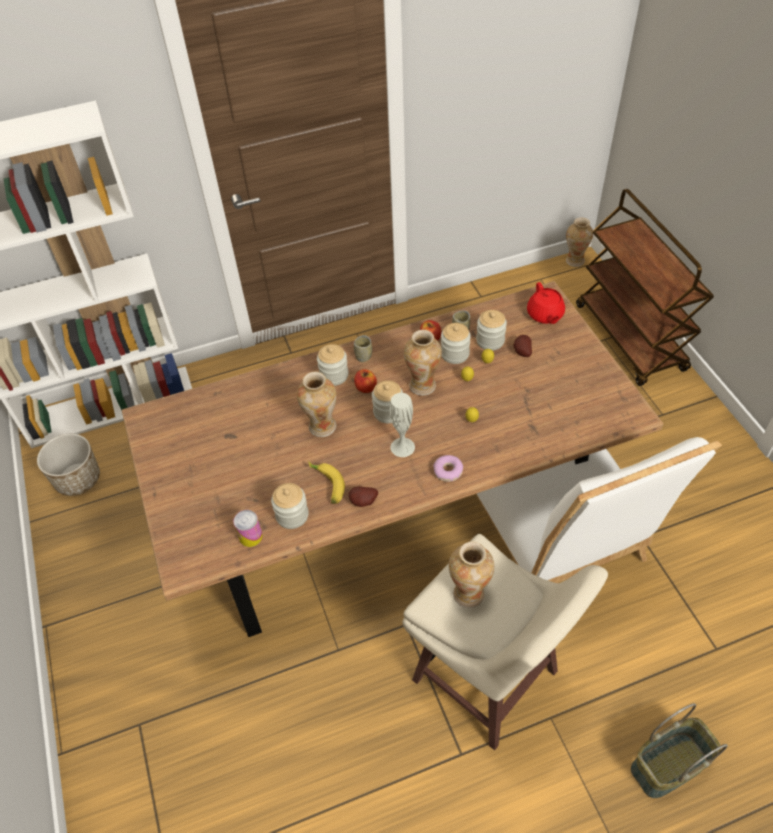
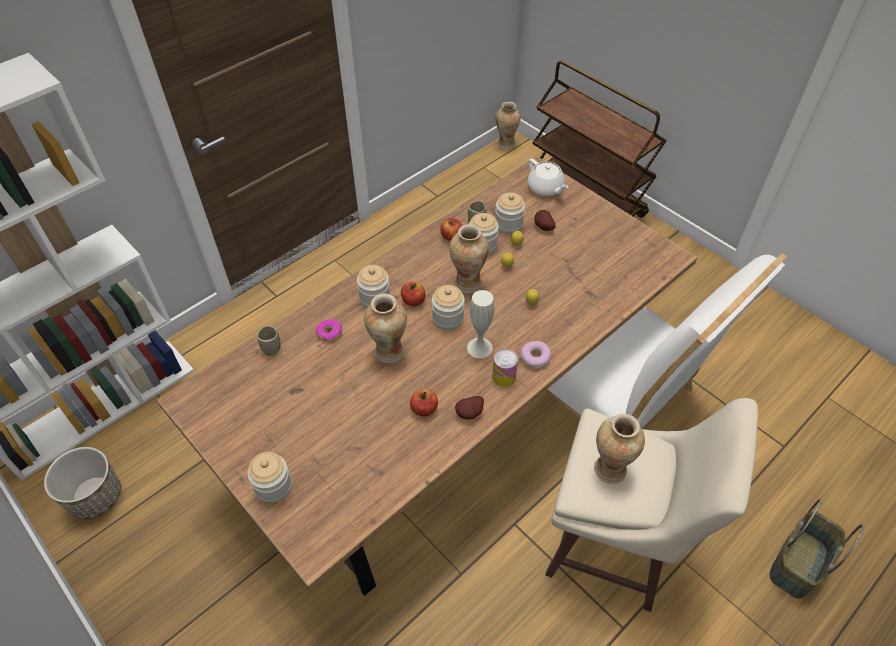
camera: 25 degrees left, 0 degrees up
(250, 536) = (372, 487): can -> can (503, 377)
(281, 395) = (330, 333): none -> donut
(292, 515) = (404, 451): jar -> jar (273, 486)
(326, 485) = (424, 409): banana -> apple
(363, 356) = (395, 271): cup -> cup (271, 348)
(545, 315) = (545, 188): red teapot -> white teapot

